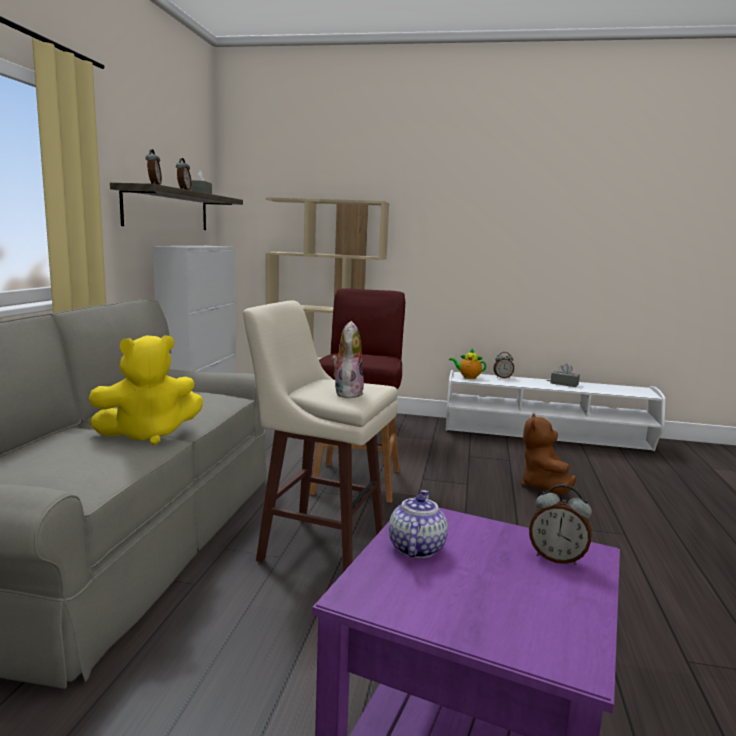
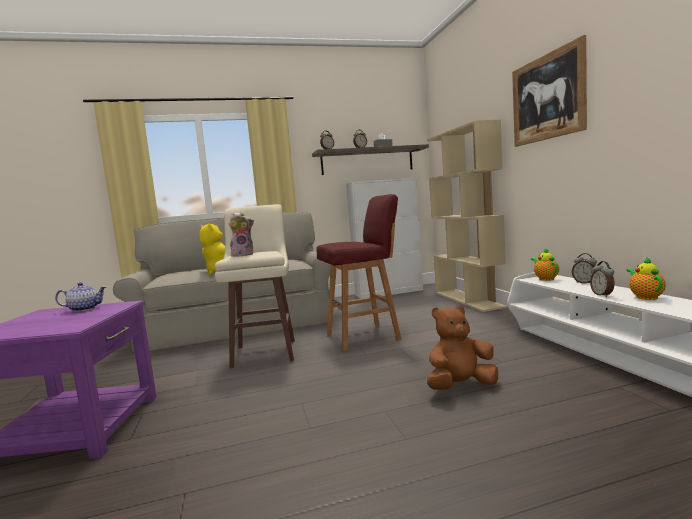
camera: 65 degrees right, 5 degrees down
(457, 199) = (547, 97): none -> picture
(556, 558) = (67, 325): alarm clock -> alarm clock (602, 295)
(564, 384) = (645, 297): grey tissue box -> teapot

